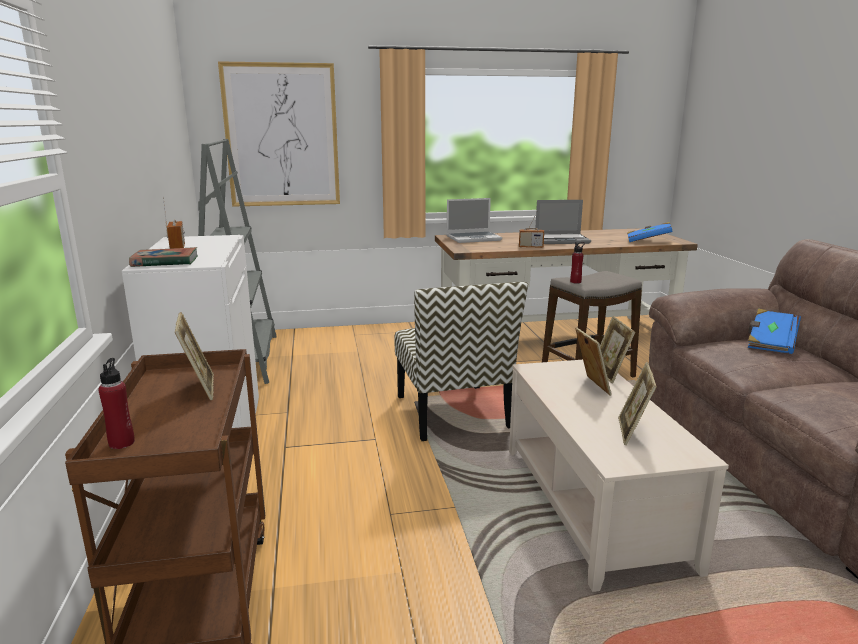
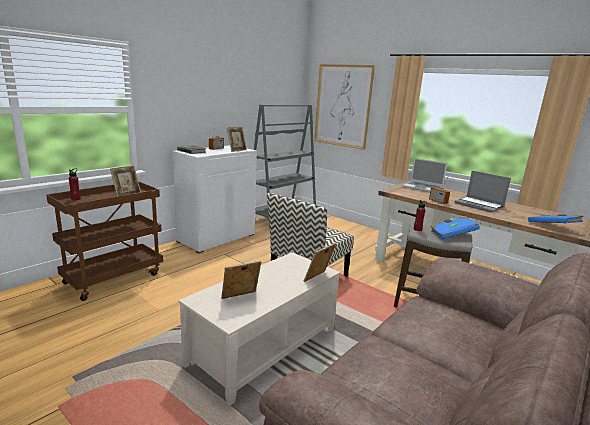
camera: 50 degrees right, 0 degrees up
(590, 386) = (290, 276): picture frame -> picture frame (236, 150)
(770, 343) = (473, 325): blue book -> blue book (452, 235)

